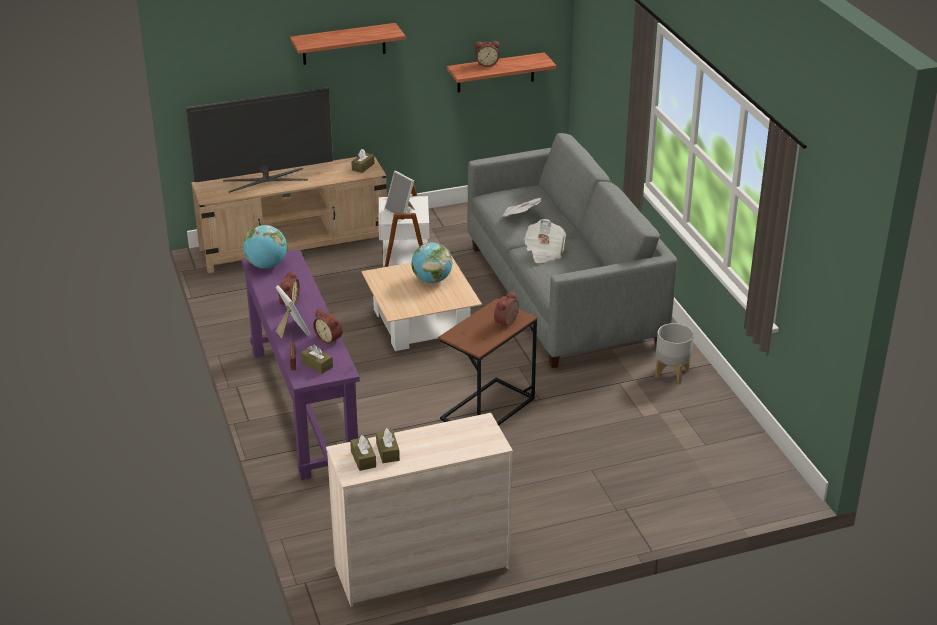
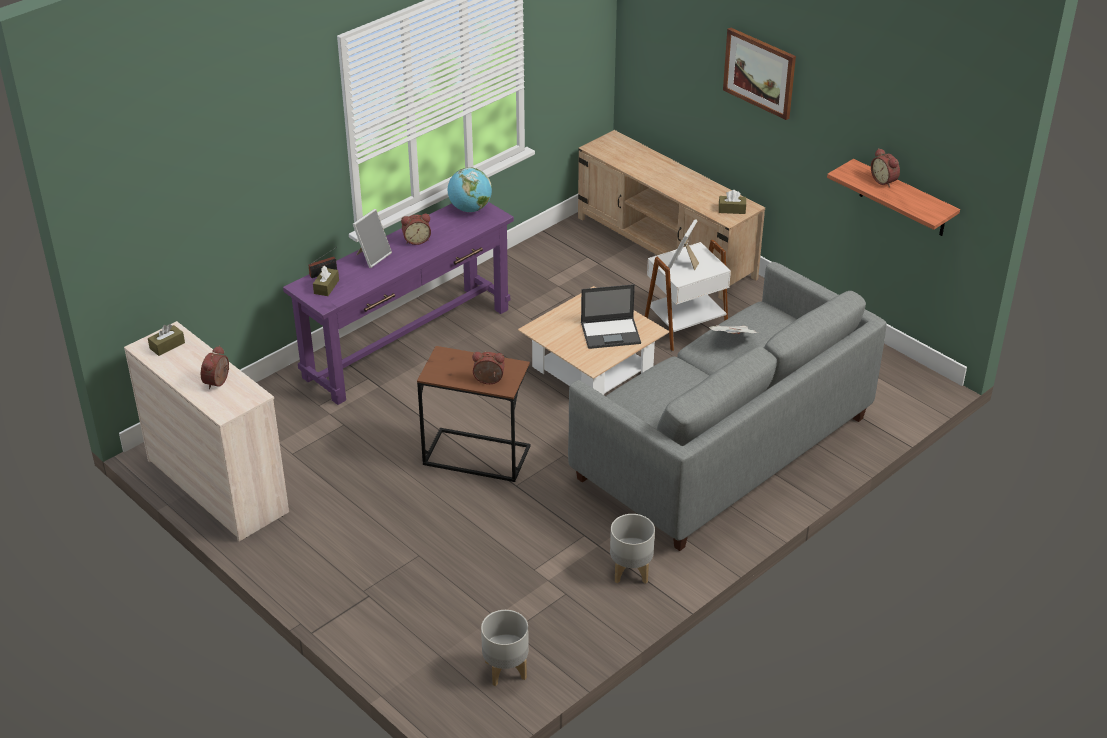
camera: 65 degrees right, 5 degrees up
(266, 180) = (654, 165): television -> none
(329, 339) = (372, 280): alarm clock -> alarm clock (218, 382)
(344, 44) = (760, 72): shelf -> picture
(387, 452) = (183, 355): brown tissue box -> none
(432, 280) = (611, 333): globe -> laptop
(544, 252) = (674, 376): newspaper -> none
(745, 459) = (505, 670): none -> grey planter

